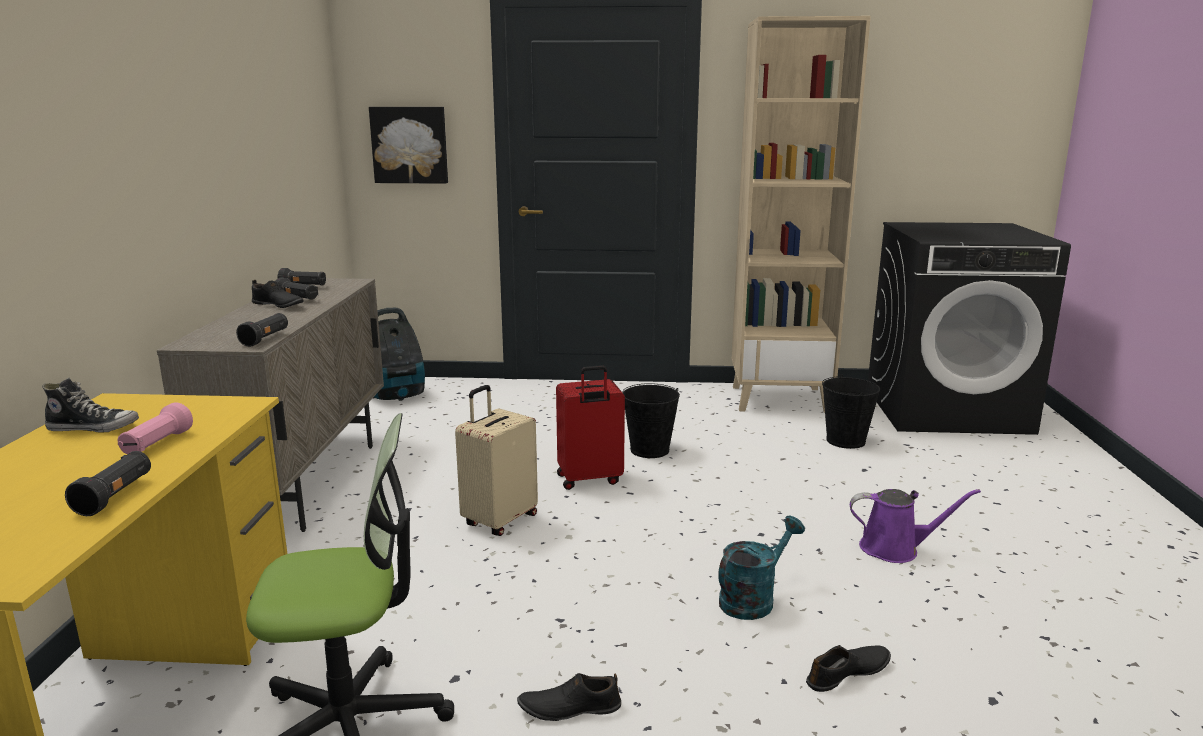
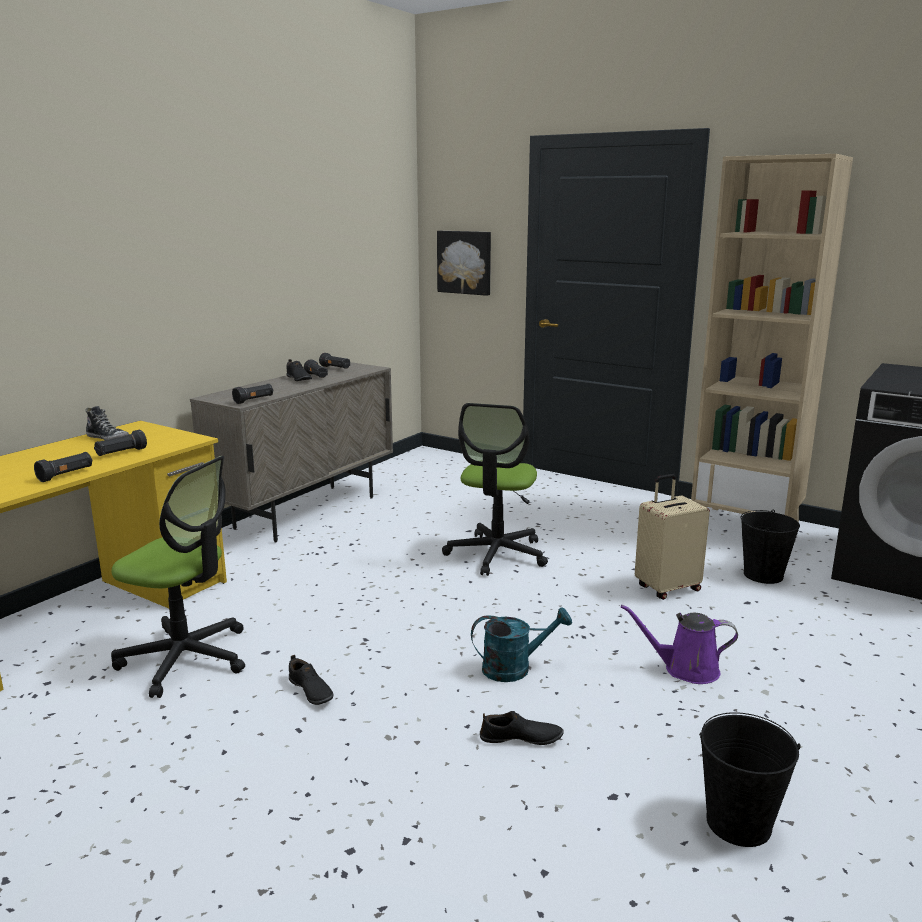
camera: 30 degrees right, 0 degrees up
(157, 444) = (121, 453): pink flashlight -> black flashlight
(397, 396) = (428, 465): vacuum cleaner -> none
(499, 520) = (400, 566): beige suitcase -> beige suitcase (667, 588)
(569, 708) = (310, 691): black shoe -> black shoe turned 150 degrees counterclockwise
(589, 480) = (496, 554): red suitcase -> office chair
(650, 450) = (571, 543): black bucket -> black bucket (739, 823)
(895, 549) = (686, 669): purple watering can -> purple watering can turned 150 degrees clockwise

